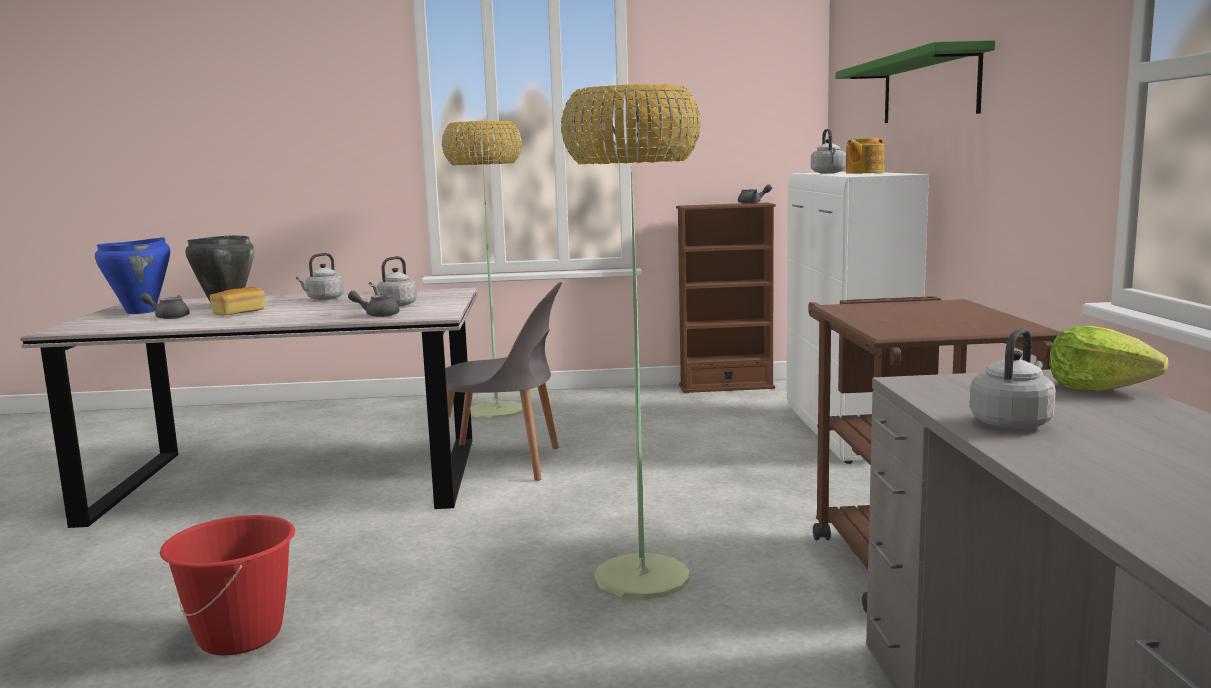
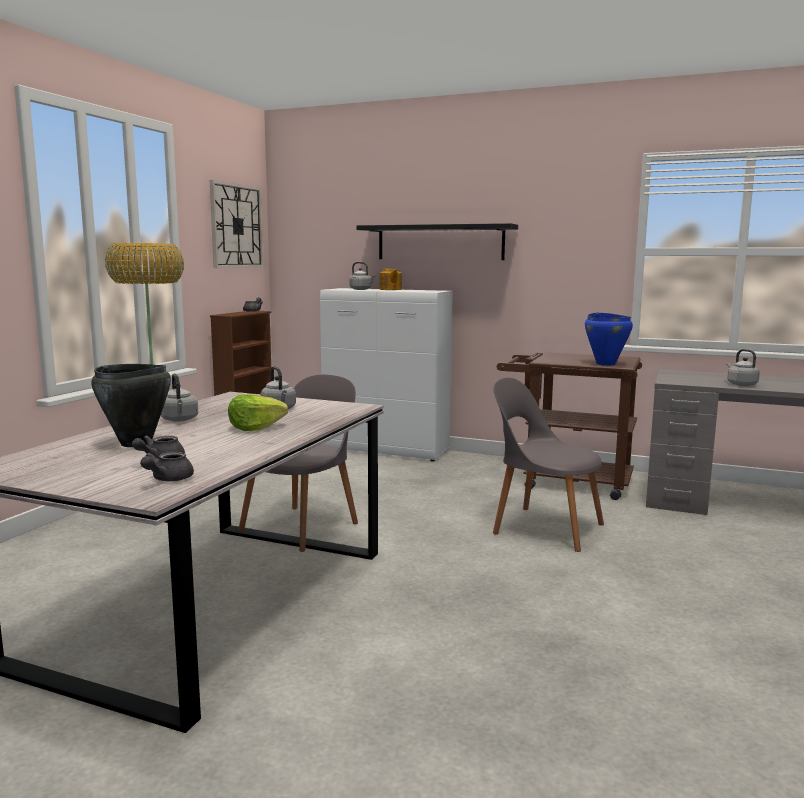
camera: 65 degrees left, 0 degrees up
(141, 312) = (80, 468): blue cooking pot -> blue cooking pot (606, 364)
(239, 313) = (202, 441): bread -> none
(241, 636) = (547, 644): red bucket -> none
(377, 315) = (321, 415): grey teapot -> grey teapot (167, 479)
(642, 576) = (544, 527): floor lamp -> grey chair
(748, 88) = (236, 226): none -> wall clock
(928, 88) = (440, 242): green shelf -> black shelf
(1098, 388) = (694, 373): lettuce -> lettuce (255, 428)

